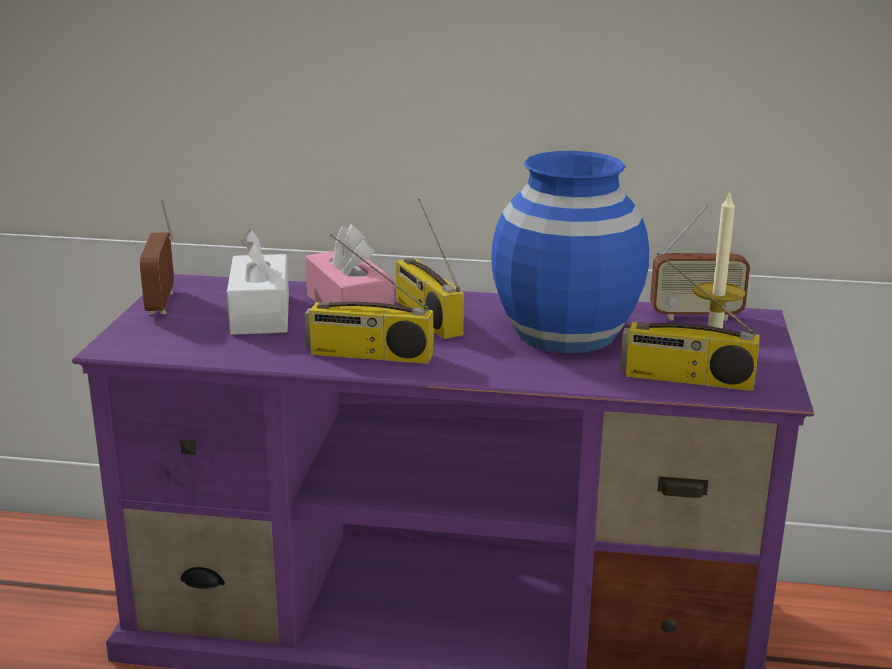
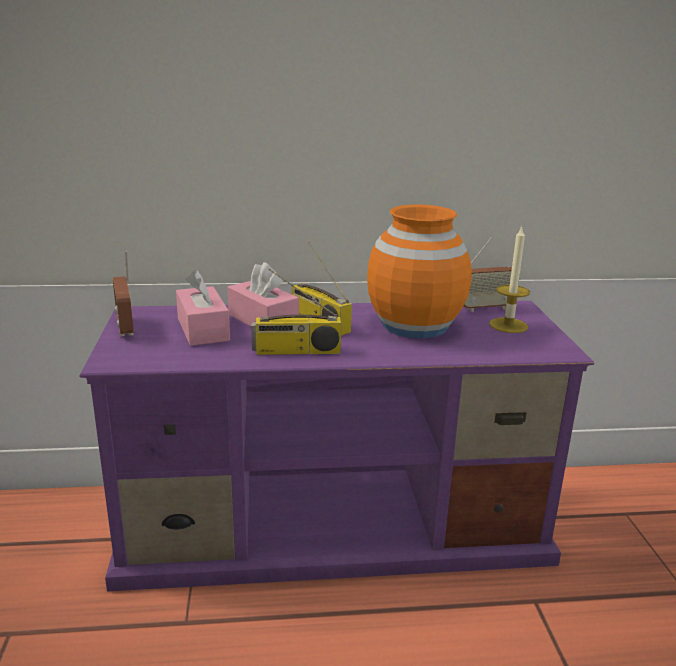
camera: 15 degrees left, 0 degrees up
(260, 314) = (203, 329): white tissue box -> pink tissue box
(566, 333) = (415, 325): blue vase -> orange vase
(686, 379) = (507, 348): radio -> none

